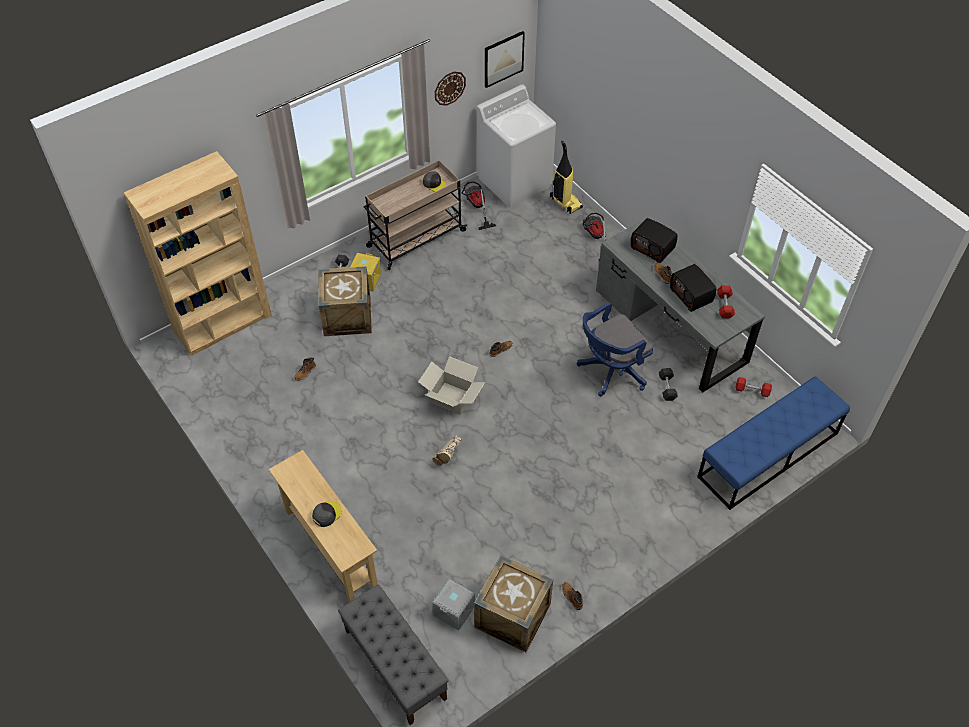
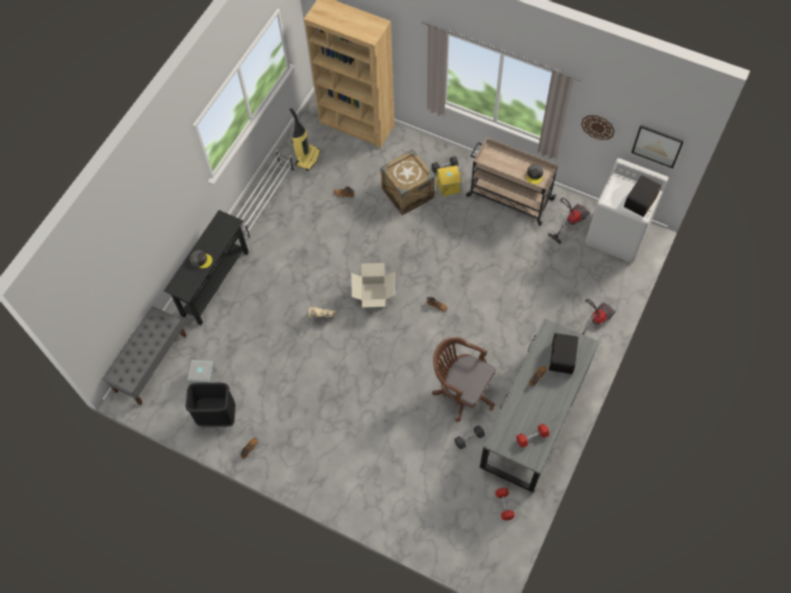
camera: 65 degrees right, 10 degrees up
(255, 451) = (265, 201): none -> white shoe rack
(330, 548) = (215, 283): beige console table -> black console table
(512, 616) = (217, 417): crate -> black trash can
(565, 202) = (619, 281): vacuum cleaner -> vacuum cleaner (307, 158)
(610, 371) = (461, 391): blue office chair -> brown office chair
(692, 295) = (528, 408): radio -> radio (641, 202)
(768, 455) = (445, 541): blue bench -> none

